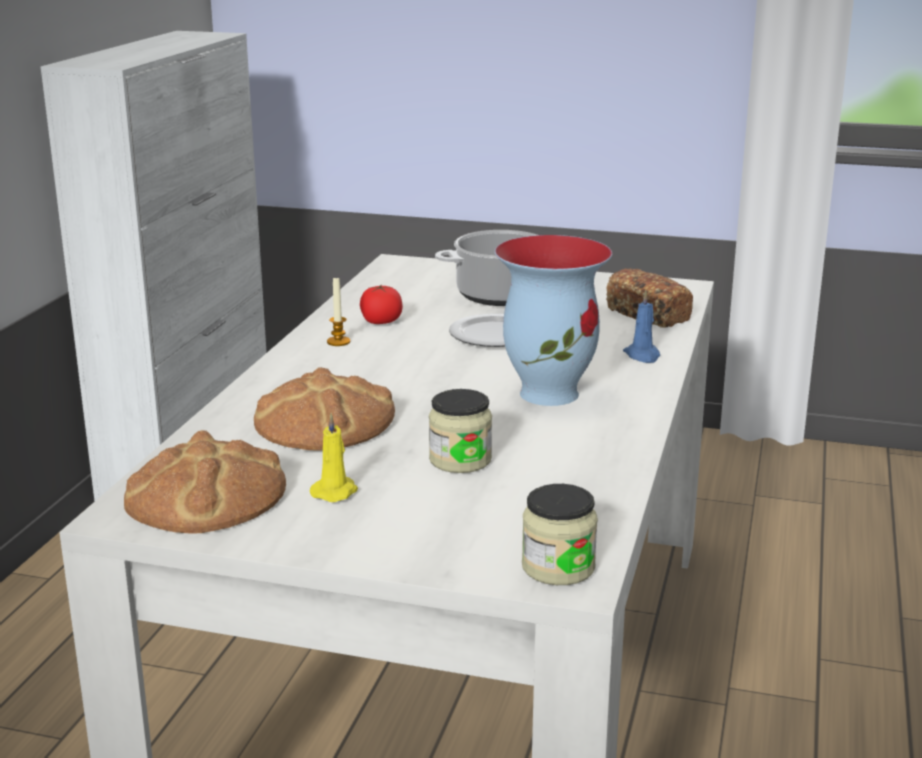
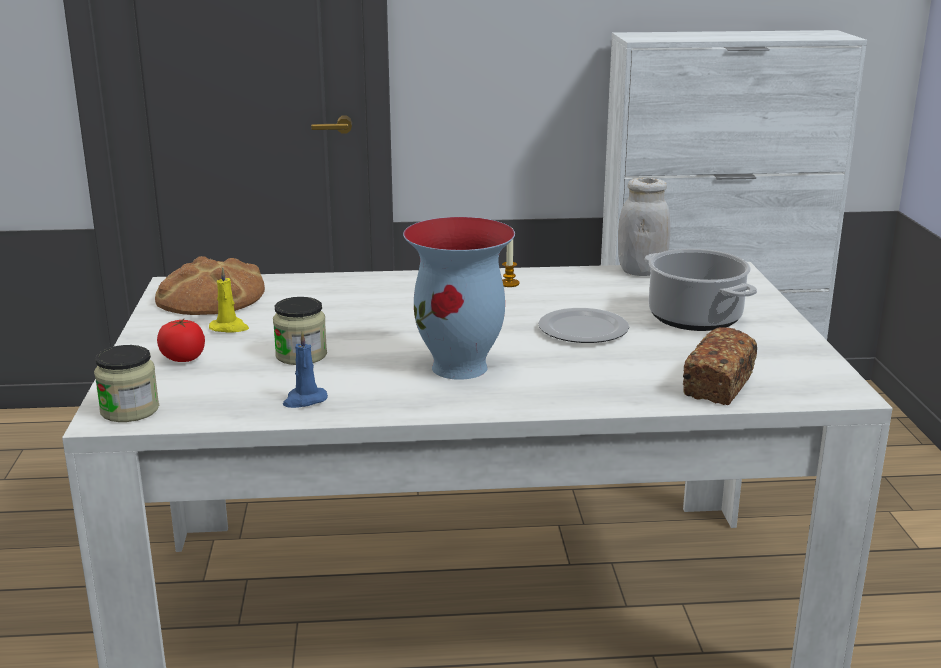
camera: 70 degrees right, 0 degrees up
(324, 422) = (345, 306): bread -> none
(364, 290) = (641, 271): none -> white jar
(381, 322) = (569, 288): tomato -> tomato (183, 358)
(642, 356) = (593, 394): blue candle -> blue candle (304, 400)

